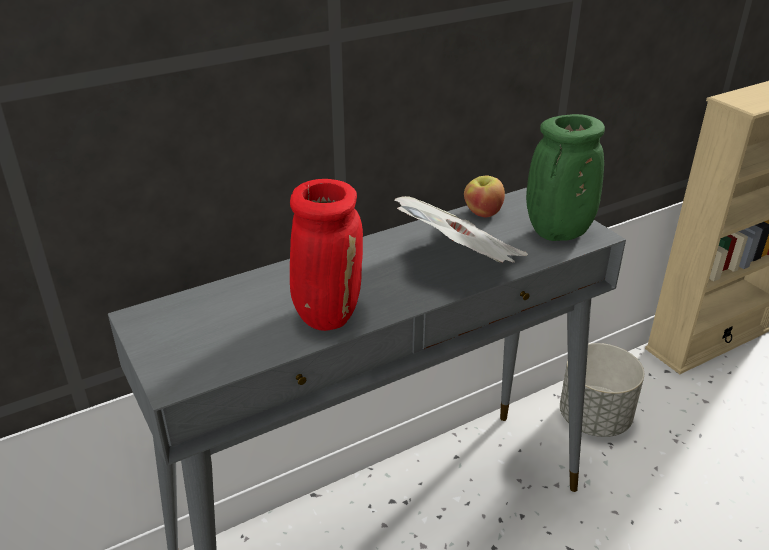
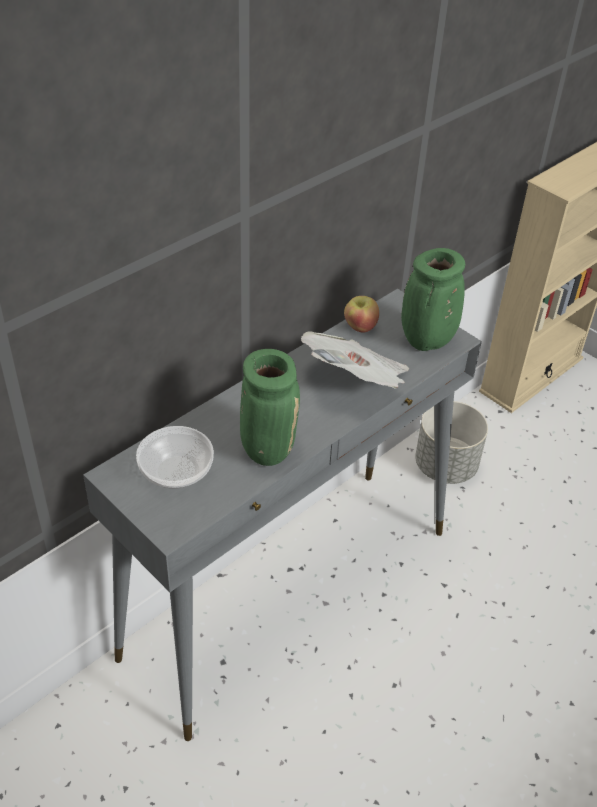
camera: 15 degrees left, 10 degrees up
(211, 322) = (175, 471): none -> bowl
(327, 314) = (266, 449): red vase -> green vase

